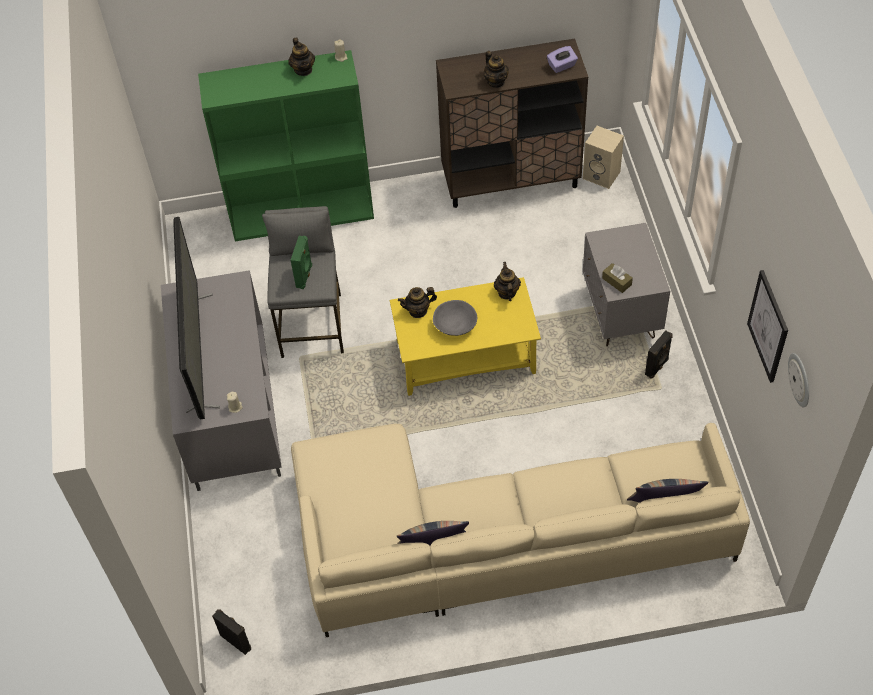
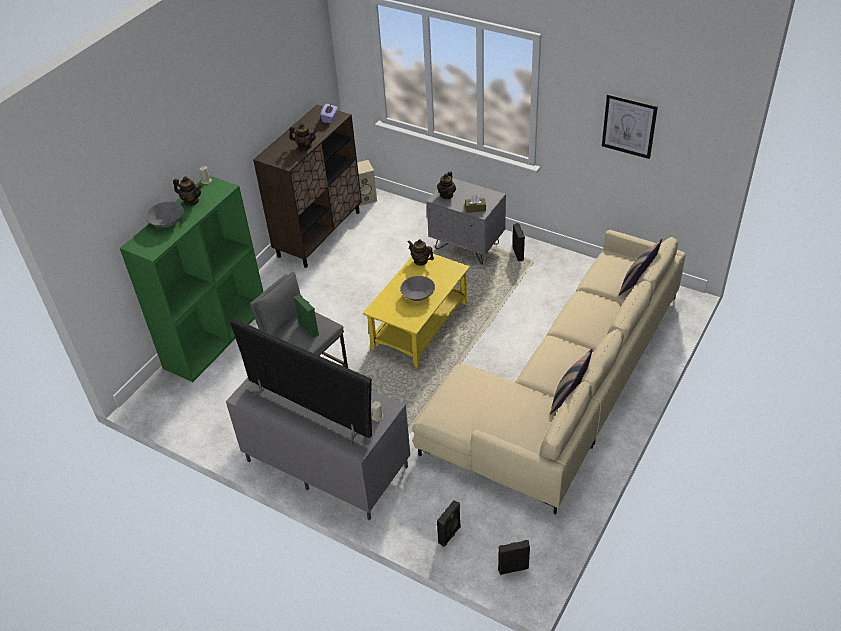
camera: 50 degrees left, 10 degrees down
(232, 565) = (450, 535): none -> black speaker
(259, 77) = (167, 222): none -> grey bowl
(418, 310) = (387, 305): teapot -> teapot (447, 195)
(800, 379) = (687, 124): wall clock -> none

